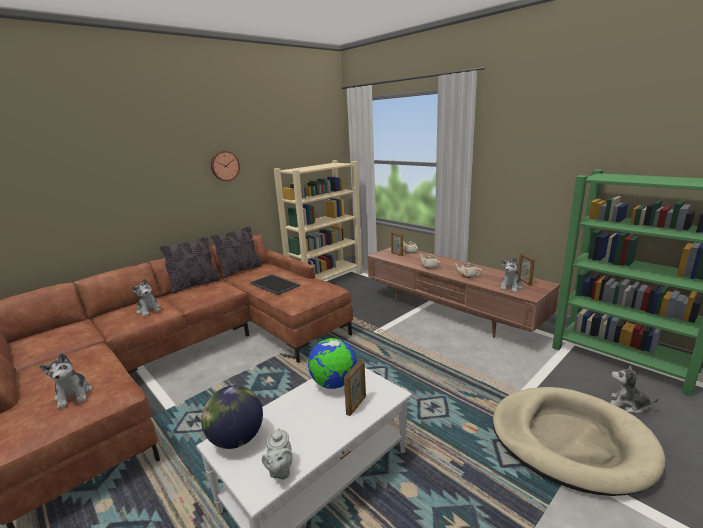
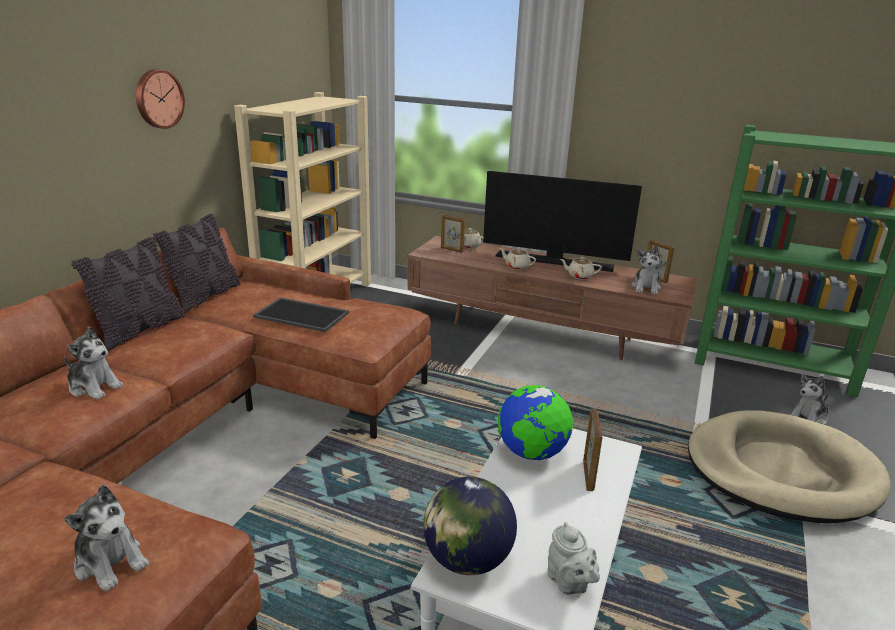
camera: 25 degrees left, 5 degrees up
(459, 265) = (554, 261): none -> television
(628, 404) = (808, 418): plush toy -> plush toy turned 45 degrees counterclockwise

